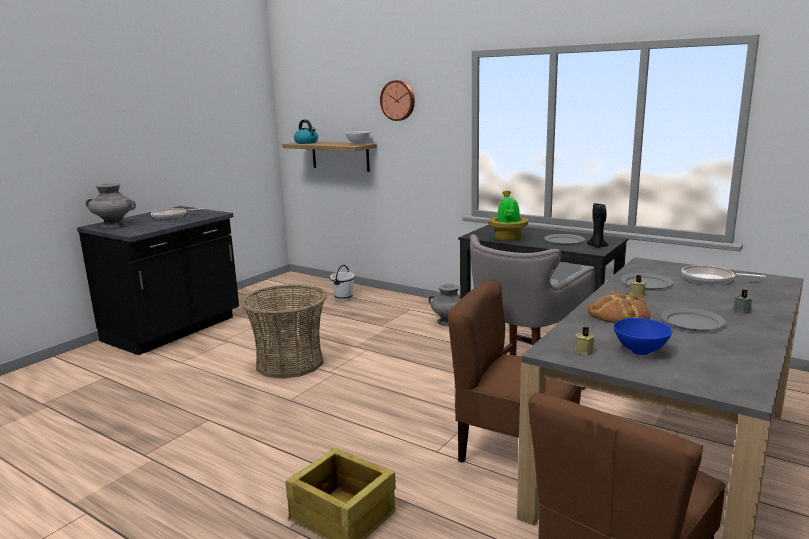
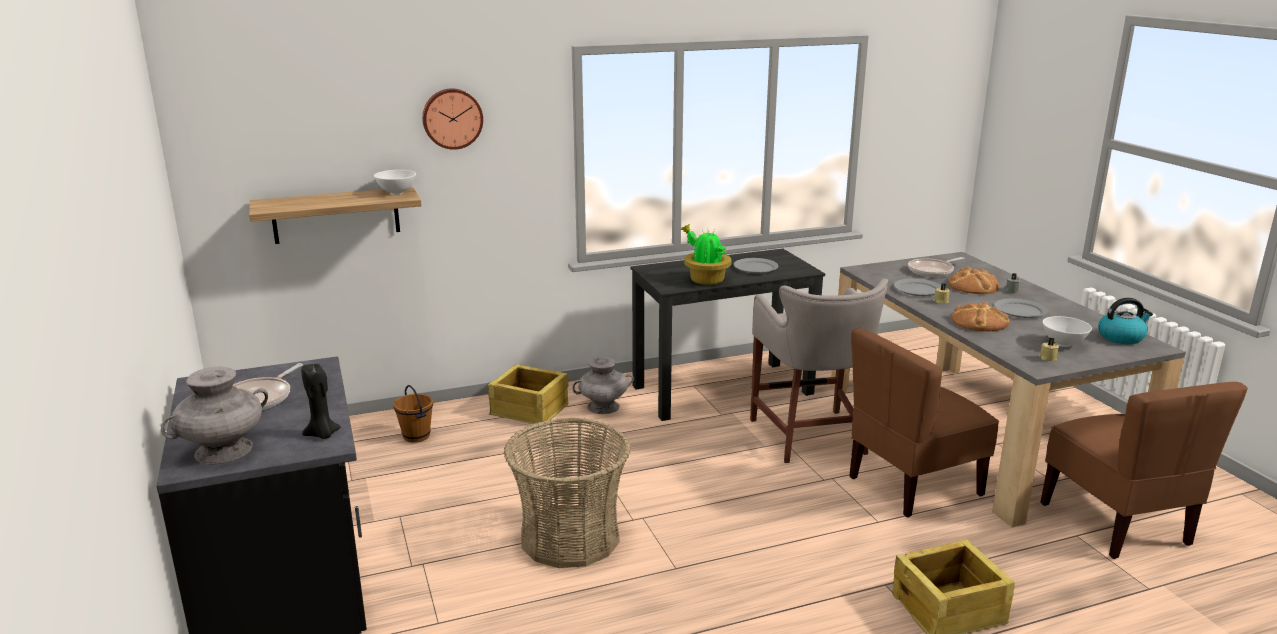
camera: 55 degrees left, 5 degrees up
(306, 143) = (288, 204): kettle -> kettle (1121, 337)
(343, 298) = (416, 436): white bucket -> brown bucket
(412, 308) = (530, 410): none -> crate
(597, 246) = (793, 265): black candle -> black candle (322, 435)
(640, 351) = (1062, 344): blue bowl -> white bowl
(712, 297) = (972, 286): none -> bread

